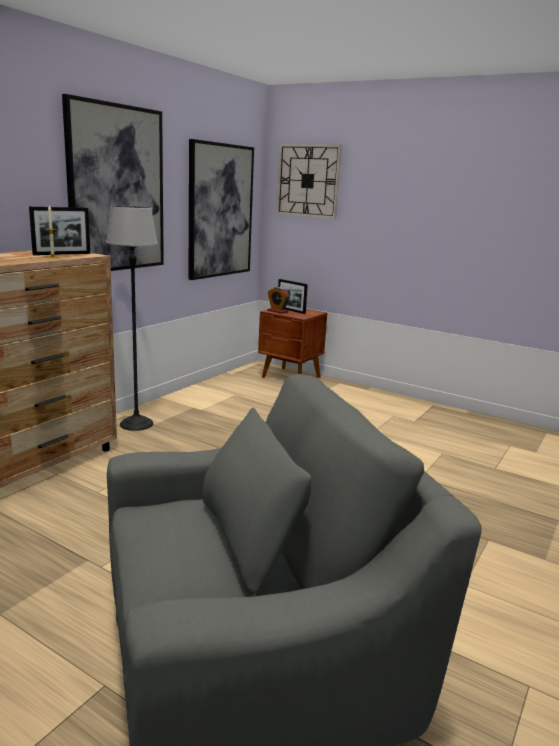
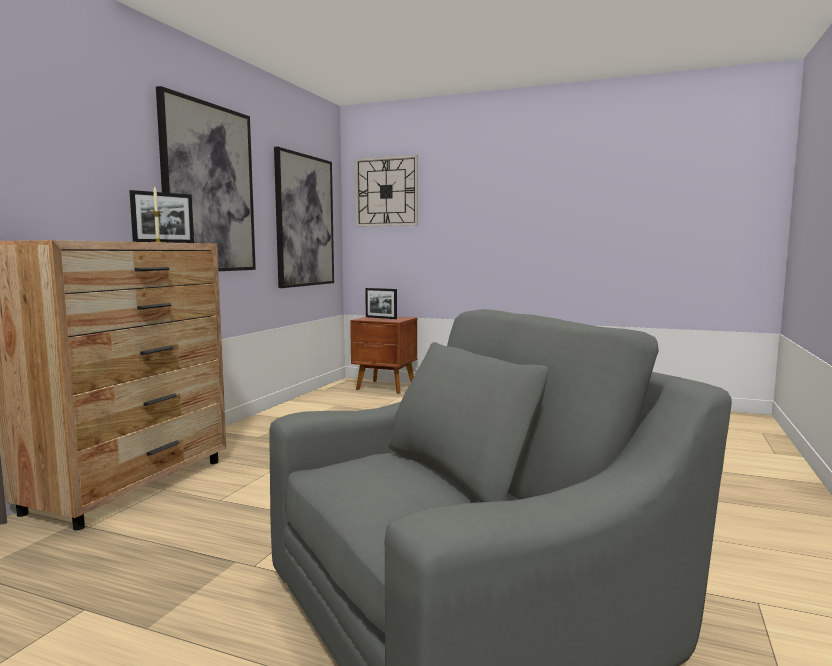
camera: 10 degrees left, 10 degrees down
(136, 424) = (239, 438): floor lamp -> none
(277, 311) = (368, 319): alarm clock -> none

